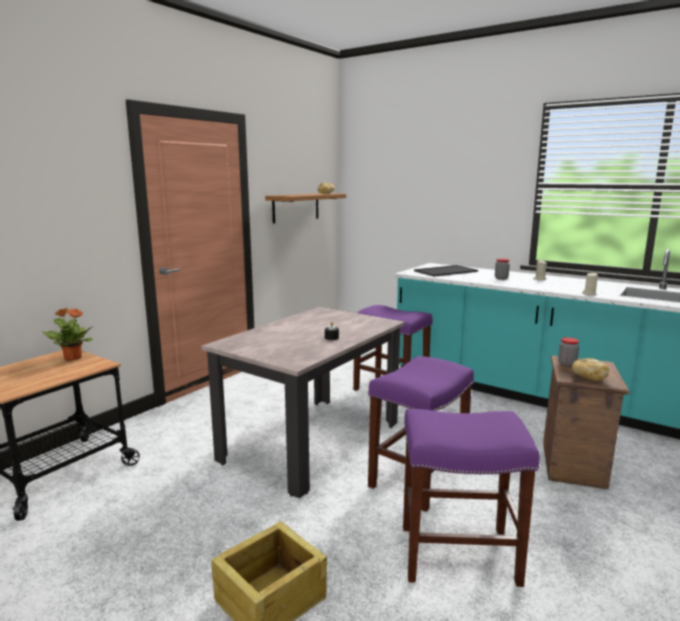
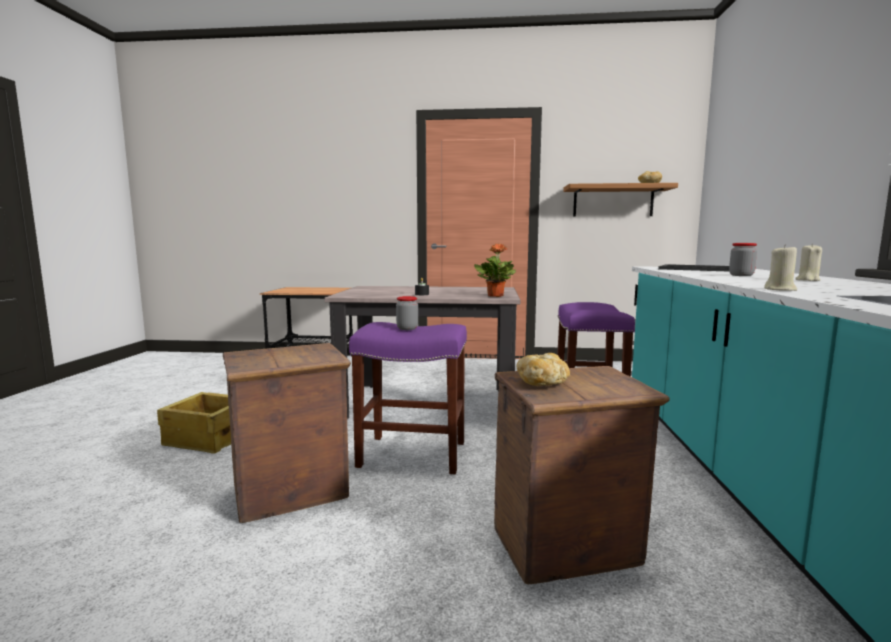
camera: 60 degrees right, 5 degrees down
(72, 358) = (334, 289): potted plant -> potted plant (495, 296)
(456, 555) = (292, 493): purple stool -> crate
(567, 364) = (582, 372): jar -> jar (407, 328)

